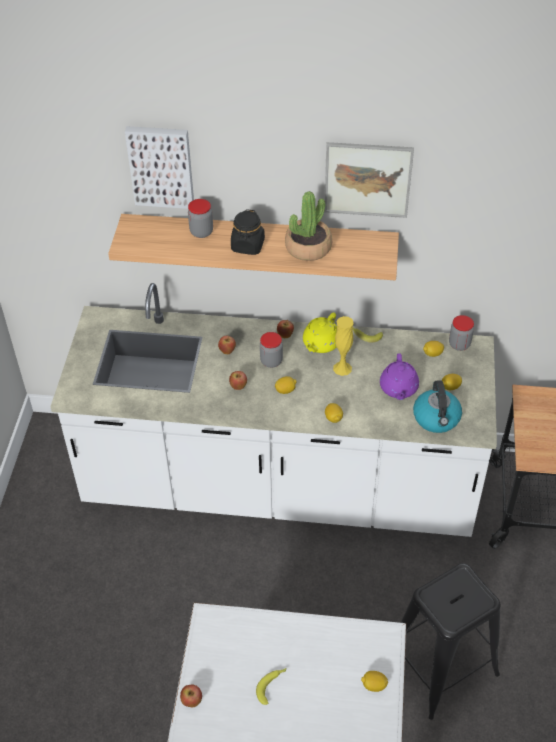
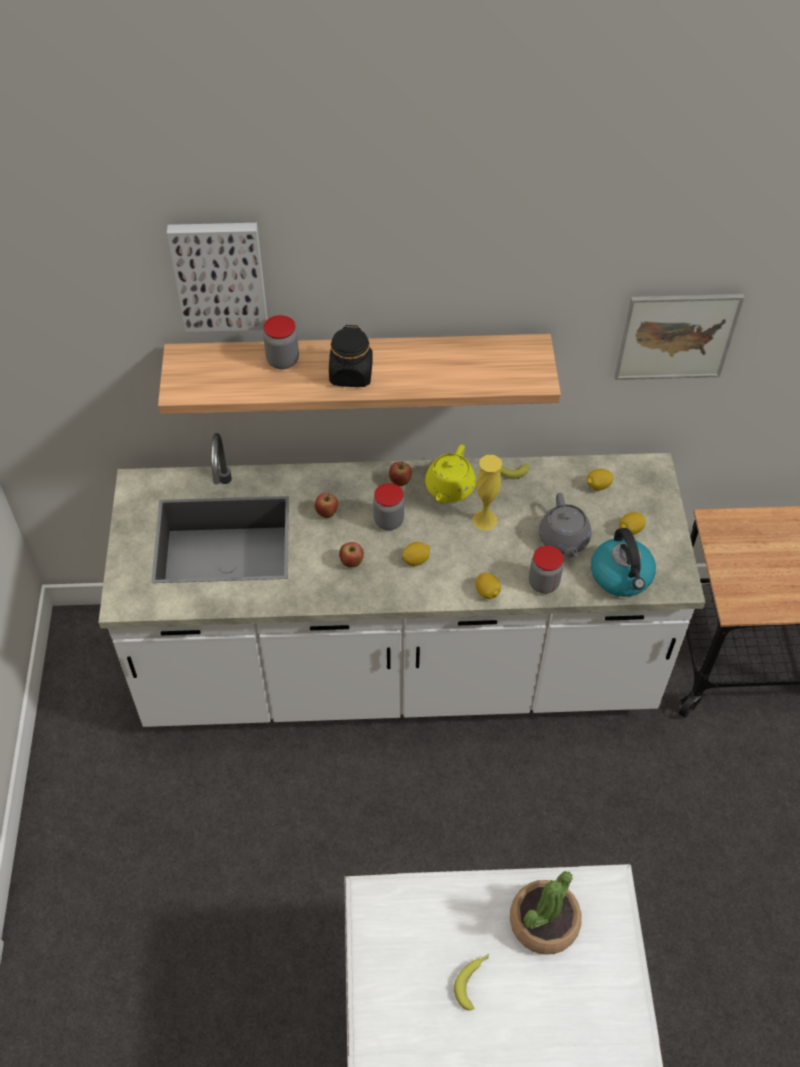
camera: 10 degrees left, 5 degrees up
(192, 701) = (370, 1020): apple -> none
(308, 247) = (434, 368): potted plant -> potted plant (543, 921)
(367, 179) = (510, 268): picture -> picture (676, 336)
(373, 685) = (607, 959): lemon -> none
(398, 388) = (563, 540): purple teapot -> grey teapot
(441, 666) = (647, 884): black stool -> none
(459, 344) = (629, 469): jar -> jar (543, 583)

